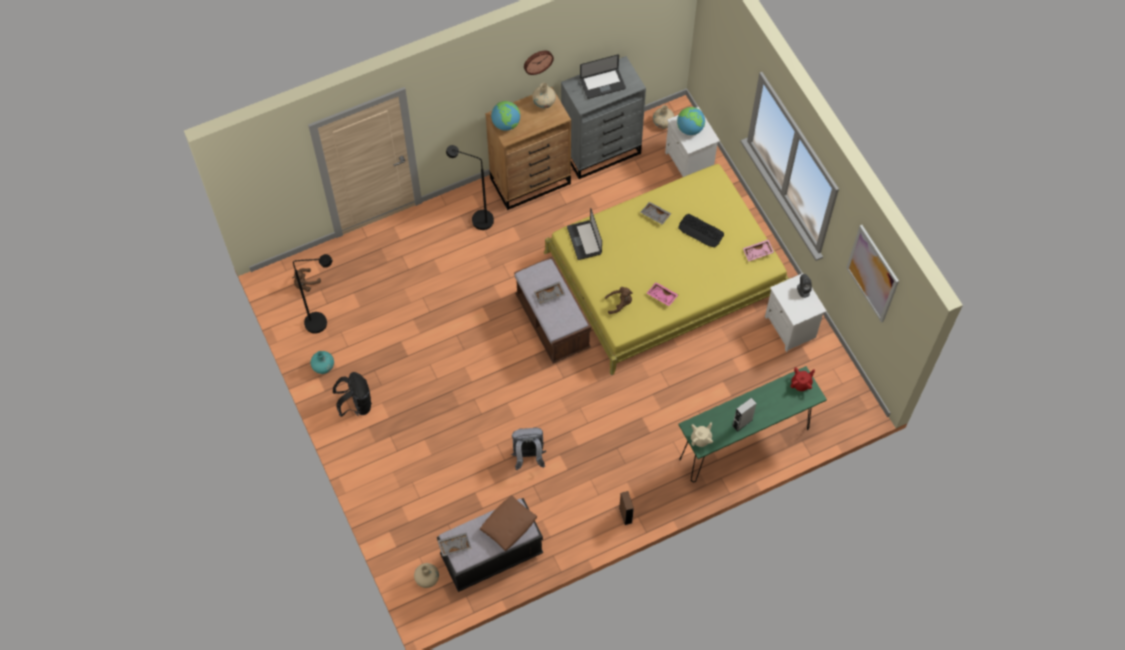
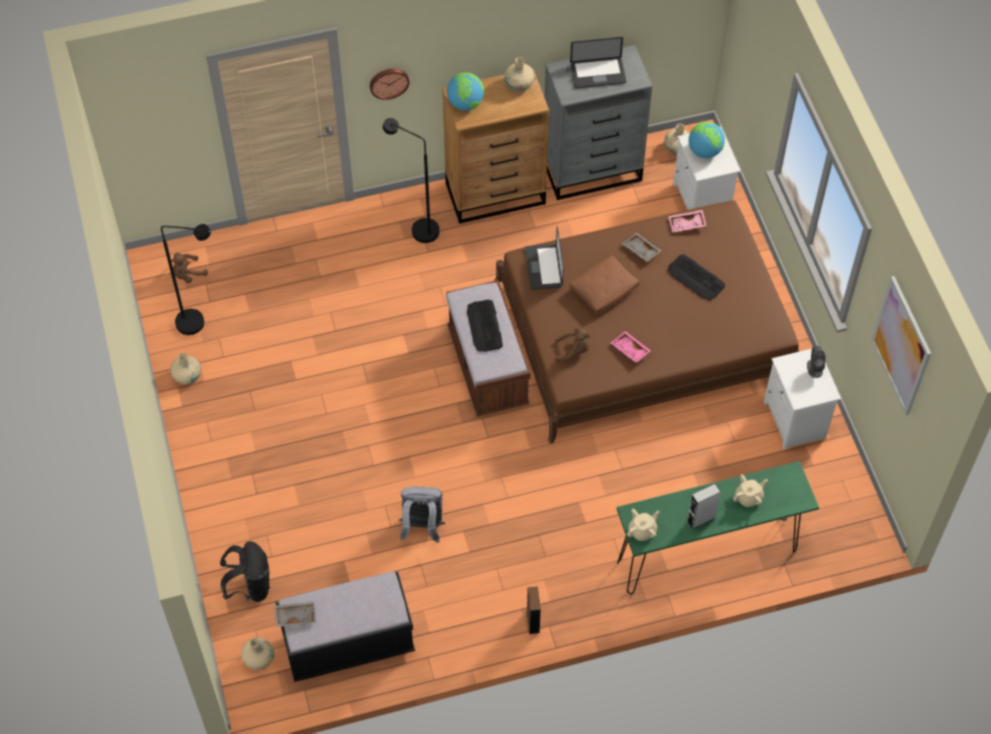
camera: 10 degrees right, 5 degrees down
(323, 366) = (187, 376): turquoise vase -> beige vase
(356, 404) = (217, 429): black backpack -> black backpack (250, 586)
(509, 525) = (371, 602): brown pillow -> brown pillow (604, 289)
(537, 61) = (516, 27): wall clock -> wall clock (389, 82)
(549, 295) = (484, 326): grey tray -> keyboard
(666, 274) = (645, 330): yellow bed -> brown bed
(758, 253) = (765, 315): pink tray -> pink tray (687, 225)
(774, 400) = (749, 497): none -> beige teapot
(801, 383) = (789, 482): red teapot -> none

